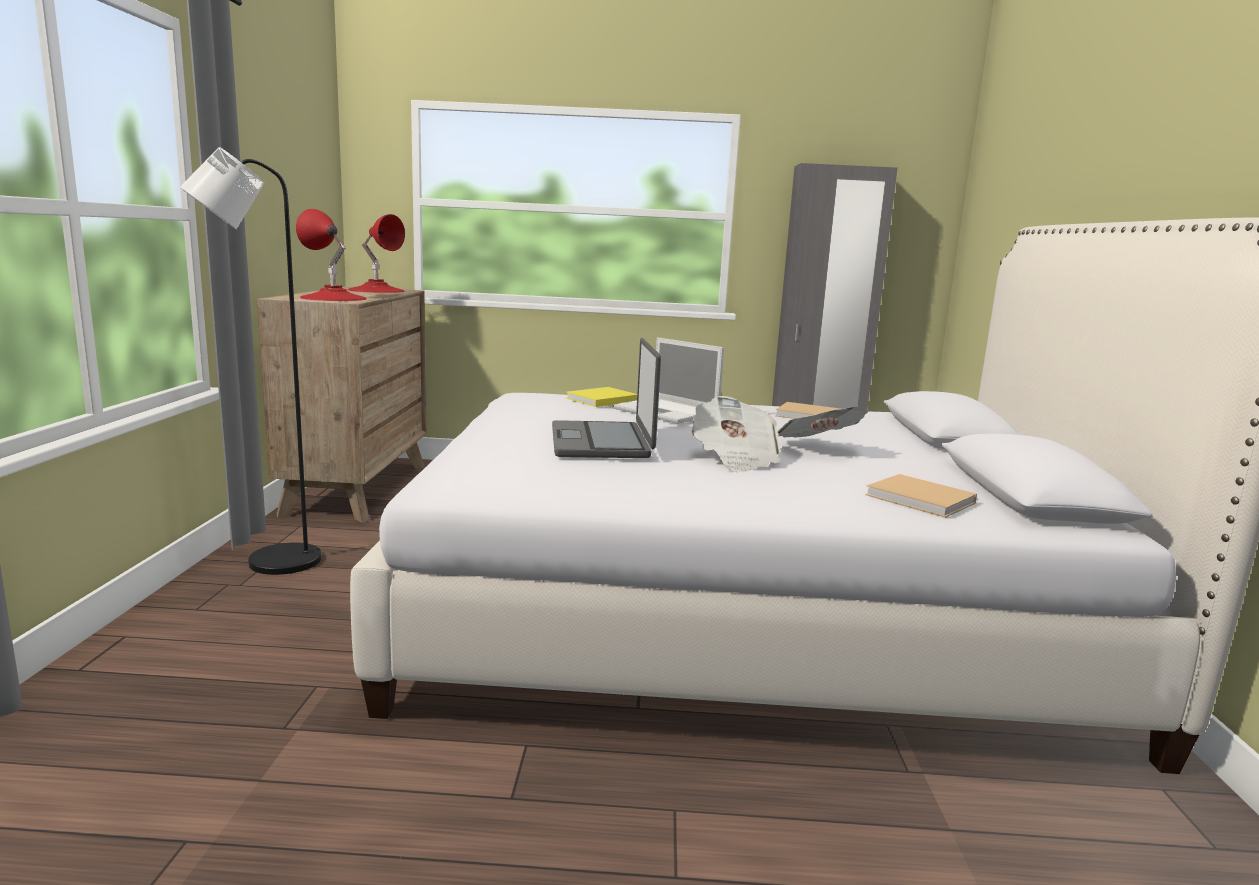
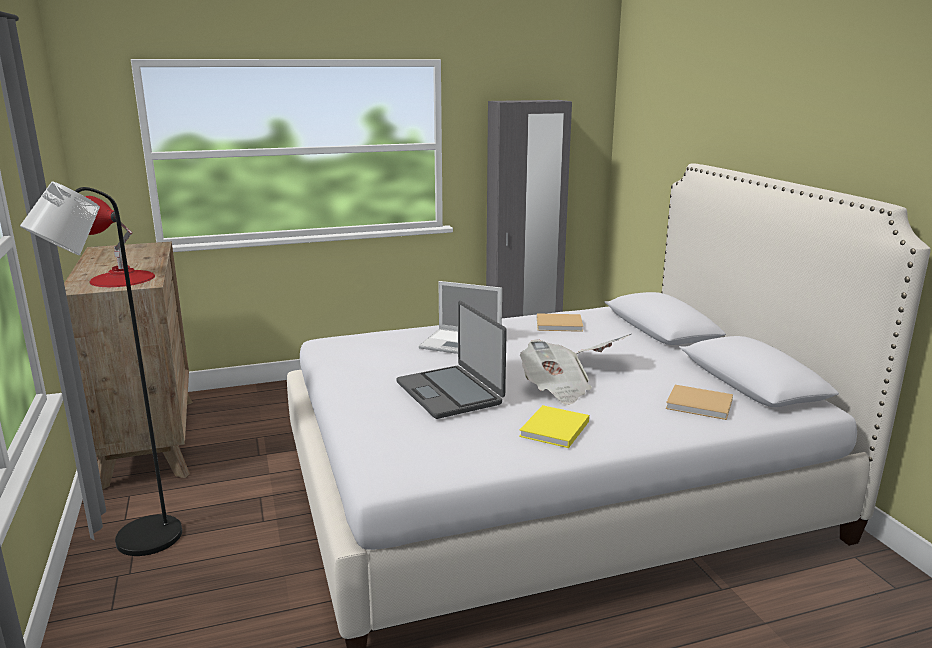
camera: 20 degrees left, 5 degrees up
(376, 290) = (132, 251): red table lamp -> none
(600, 400) = (399, 339): yellow book -> yellow book (554, 430)

